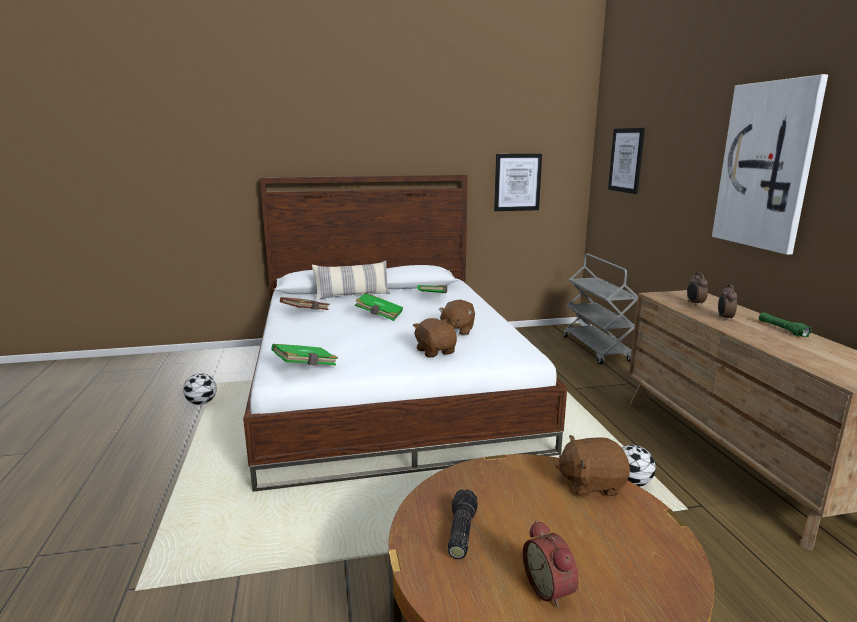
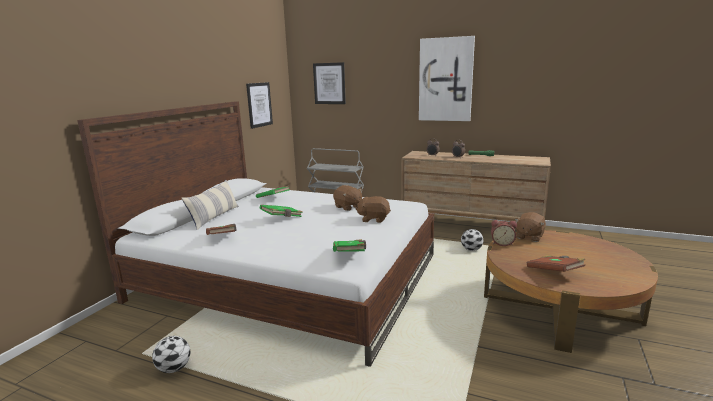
camera: 55 degrees left, 0 degrees up
(460, 532) = (554, 272): flashlight -> brown book
(551, 588) = (602, 266): alarm clock -> alarm clock (502, 243)

